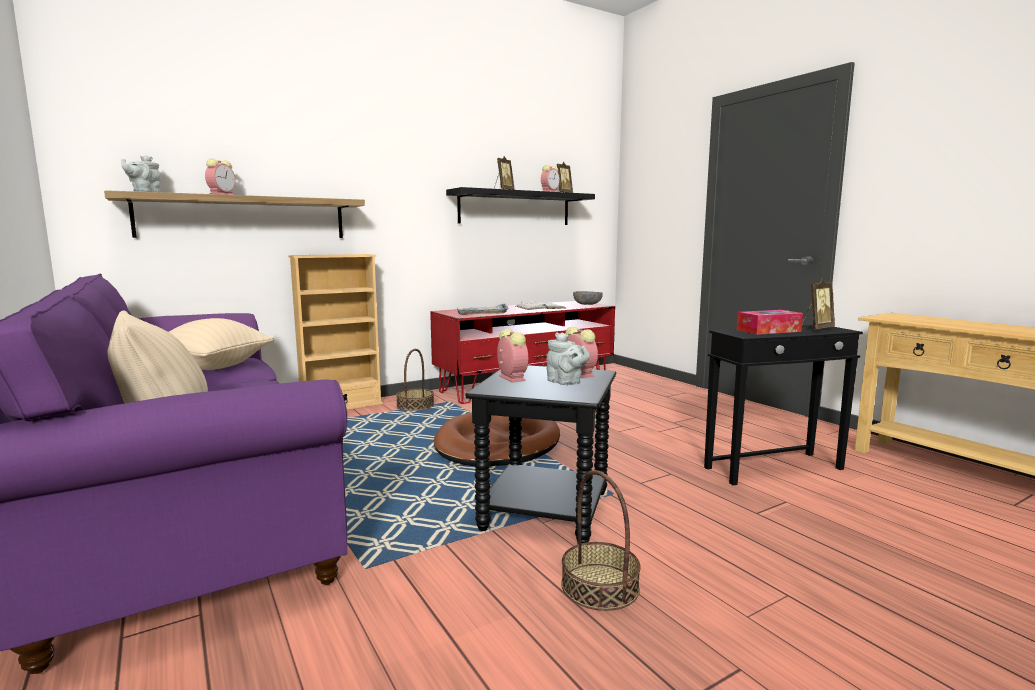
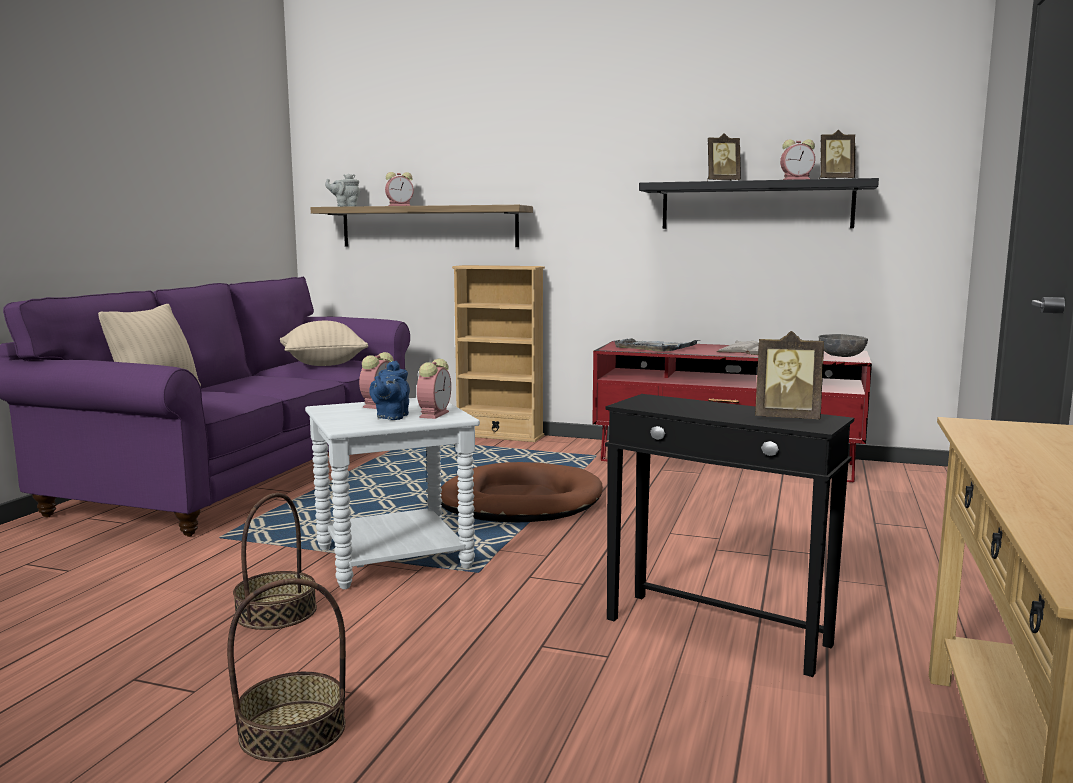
camera: 50 degrees right, 0 degrees up
(415, 405) = (556, 450): basket -> basket (293, 730)
(544, 510) = (394, 558): black side table -> white side table
(566, 382) = (391, 417): grey teapot -> blue teapot
(768, 331) = (701, 407): tissue box -> none

